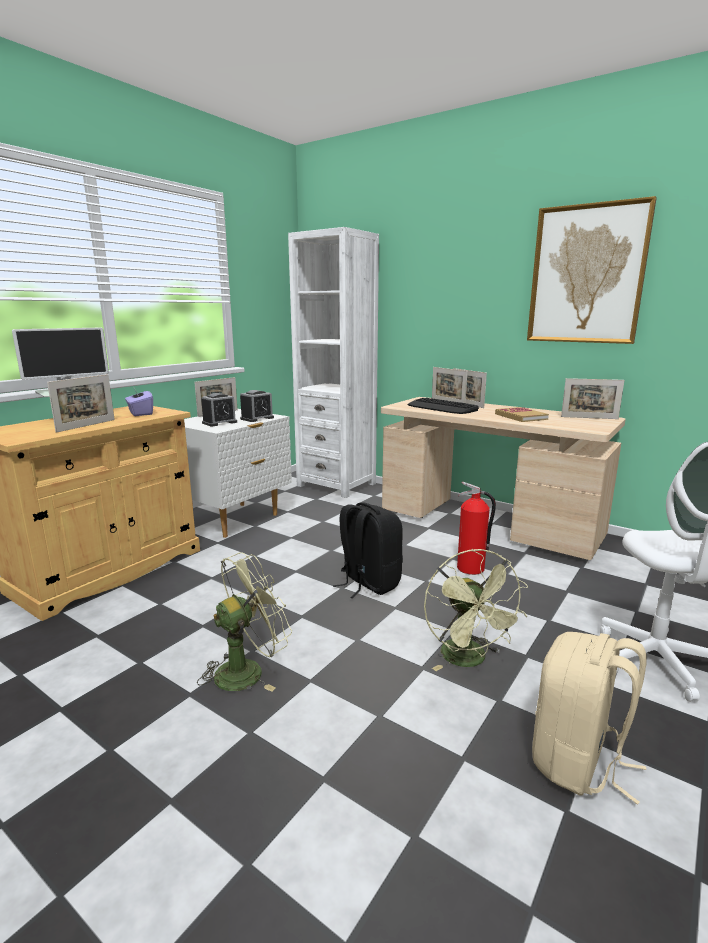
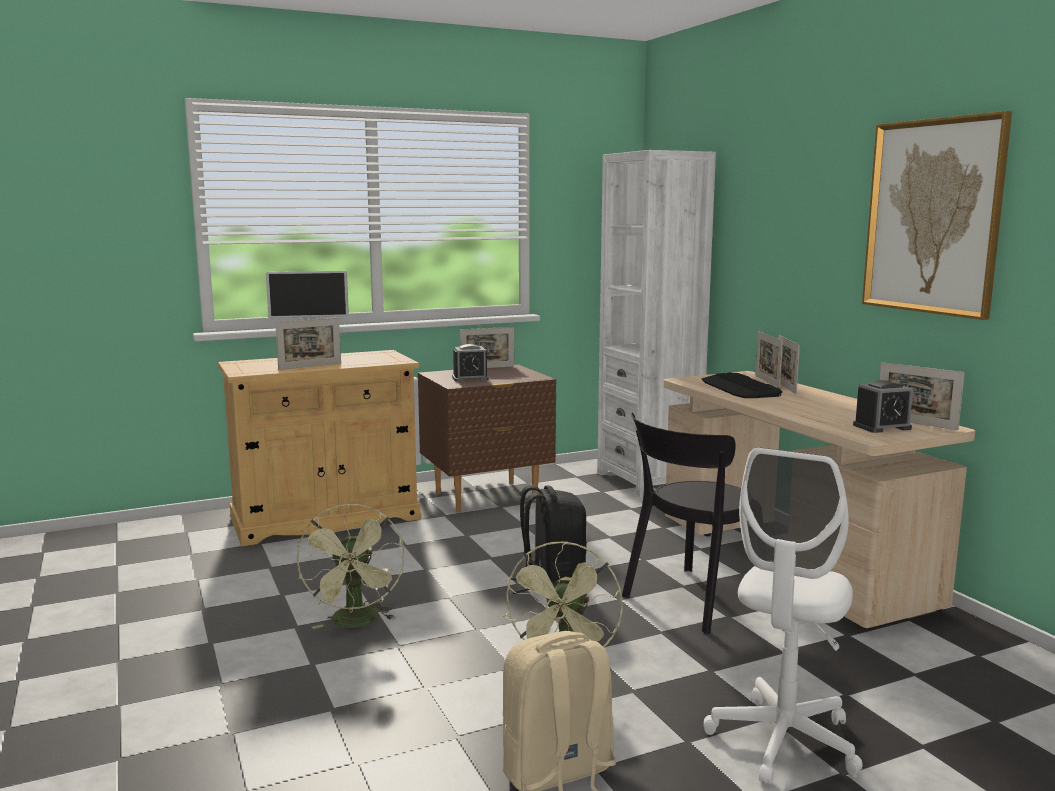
camera: 30 degrees right, 5 degrees down
(140, 413) = (373, 359): purple tissue box -> none
(235, 520) = (486, 497): white nightstand -> brown nightstand
(247, 670) = (356, 623): green fan -> green fan turned 90 degrees clockwise
(257, 418) = (516, 378): alarm clock -> alarm clock (881, 427)
(471, 569) = (691, 601): fire extinguisher -> black chair
(520, 416) = (816, 410): book -> none

